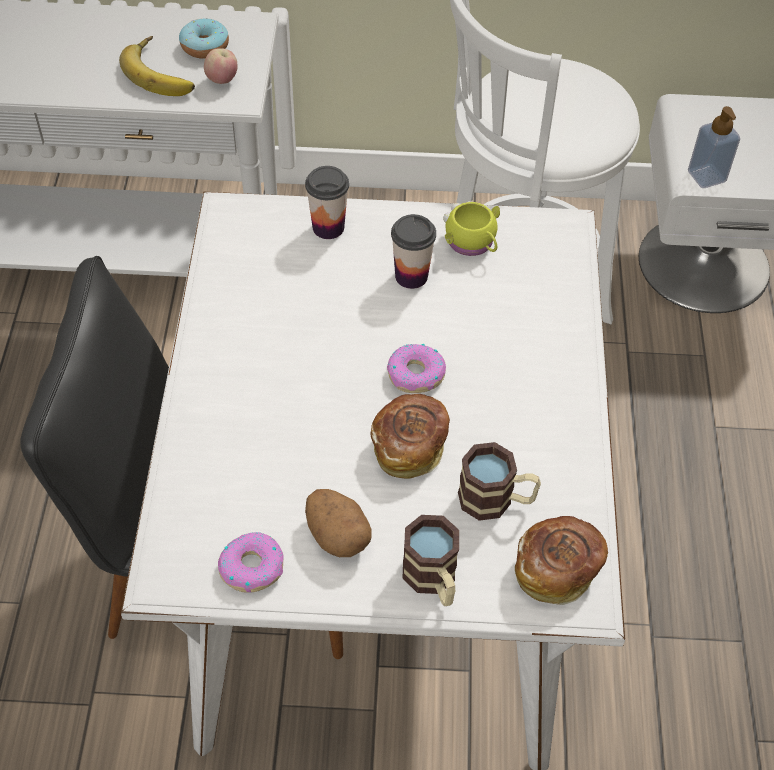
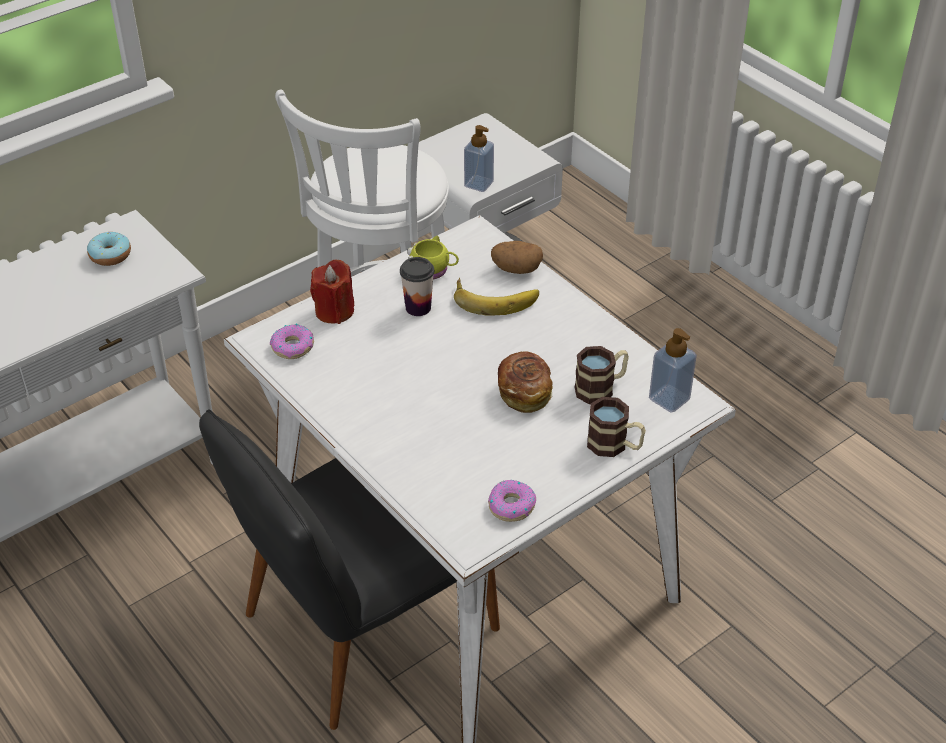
camera: 40 degrees left, 10 degrees down
(162, 72) = (99, 286): banana -> banana (495, 298)
(222, 80) = (150, 269): apple -> none
(328, 227) = (334, 311): cup -> red candle
(337, 535) = (538, 459): potato -> potato (516, 269)
(415, 374) = (483, 355): donut -> donut (293, 347)
(557, 569) = (669, 399): bread -> soap dispenser

